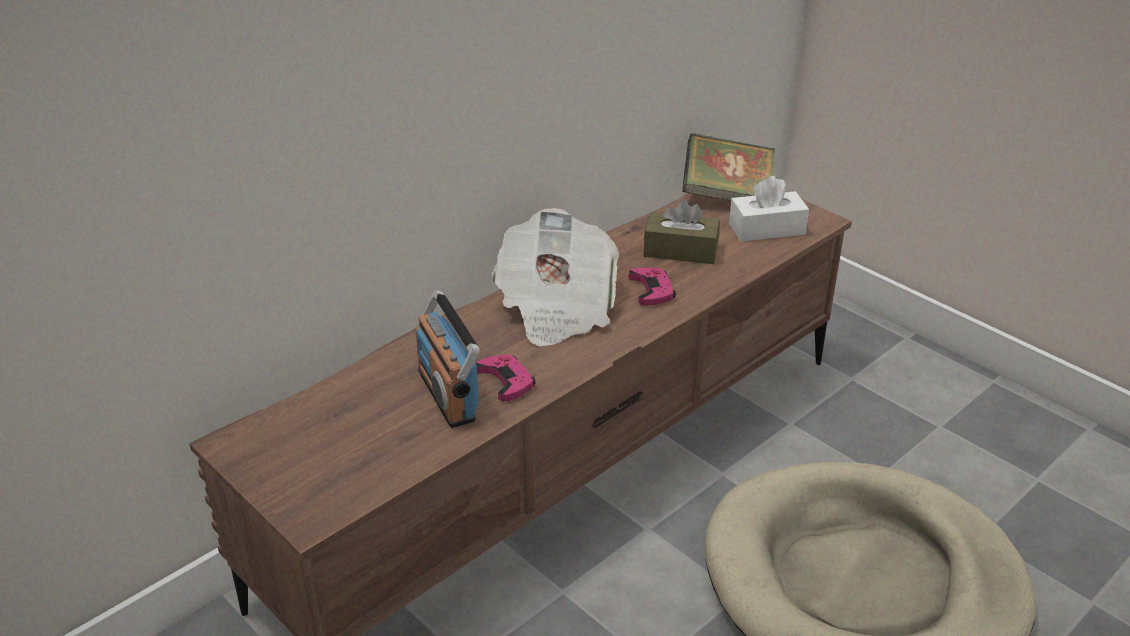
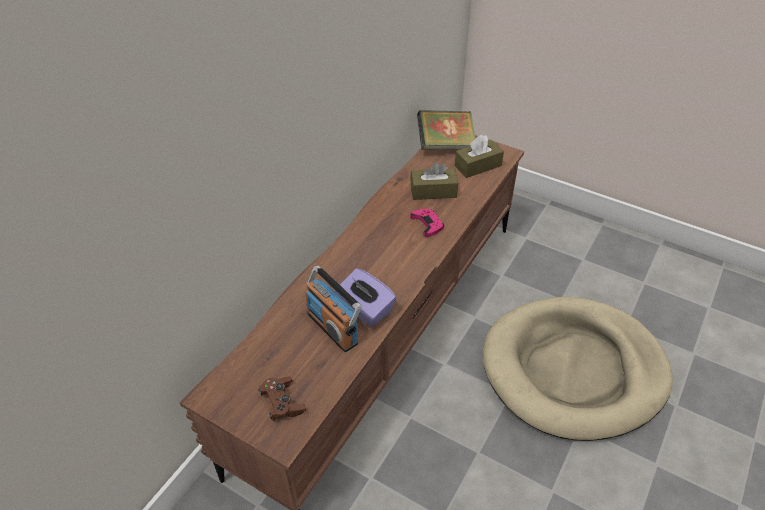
camera: 15 degrees left, 10 degrees up
(330, 472) = (282, 403): none -> brown game controller
(506, 381) = (365, 309): pink game controller -> purple tissue box
(556, 307) = (374, 248): newspaper -> none
(766, 229) = (478, 166): white tissue box -> brown tissue box

